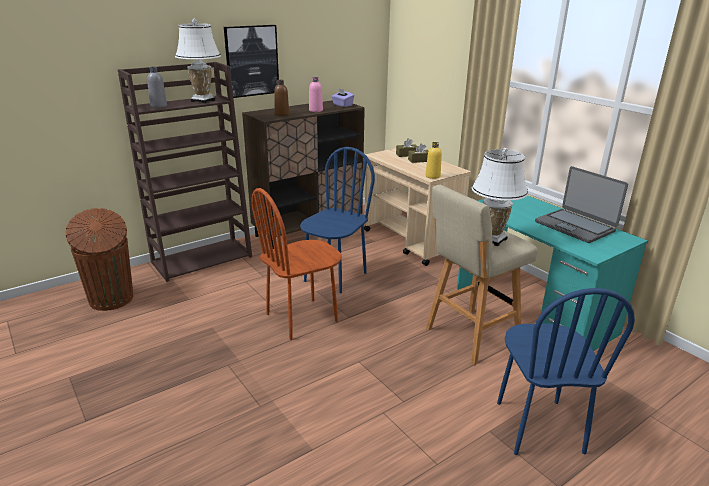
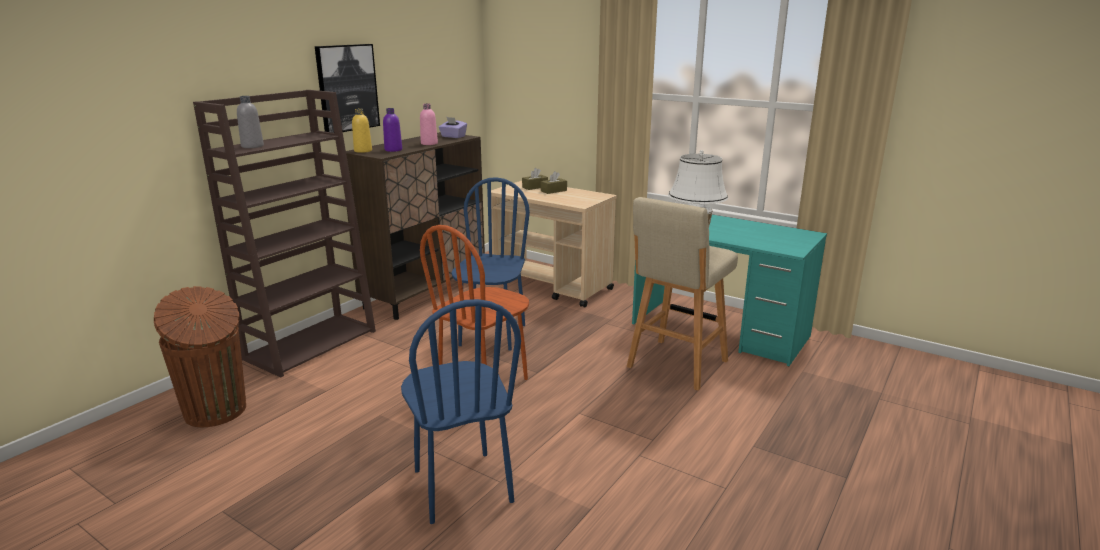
camera: 20 degrees left, 5 degrees down
(203, 101) = (303, 138): white table lamp -> none
(282, 114) = (393, 150): brown bottle -> purple bottle
(432, 176) = (582, 203): yellow bottle -> yellow bottle (363, 151)
(538, 427) = (793, 431): blue chair -> blue chair (461, 486)
(575, 226) = (756, 230): laptop -> none

